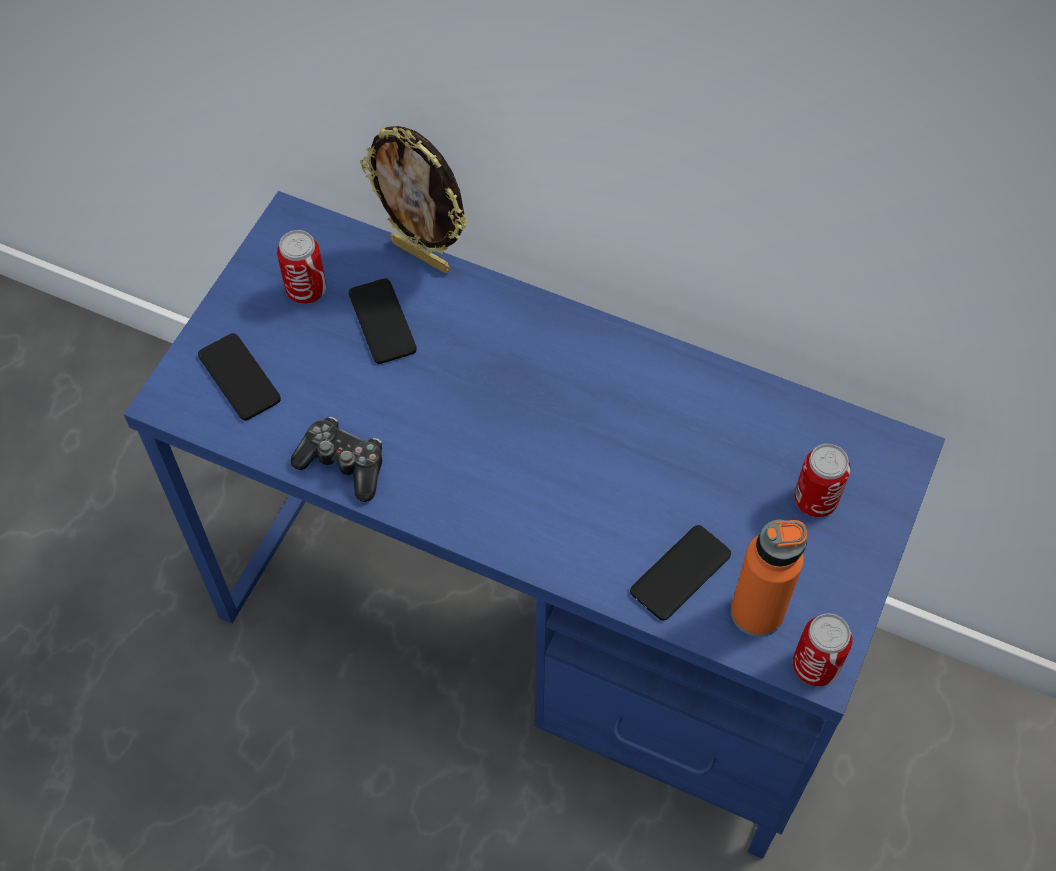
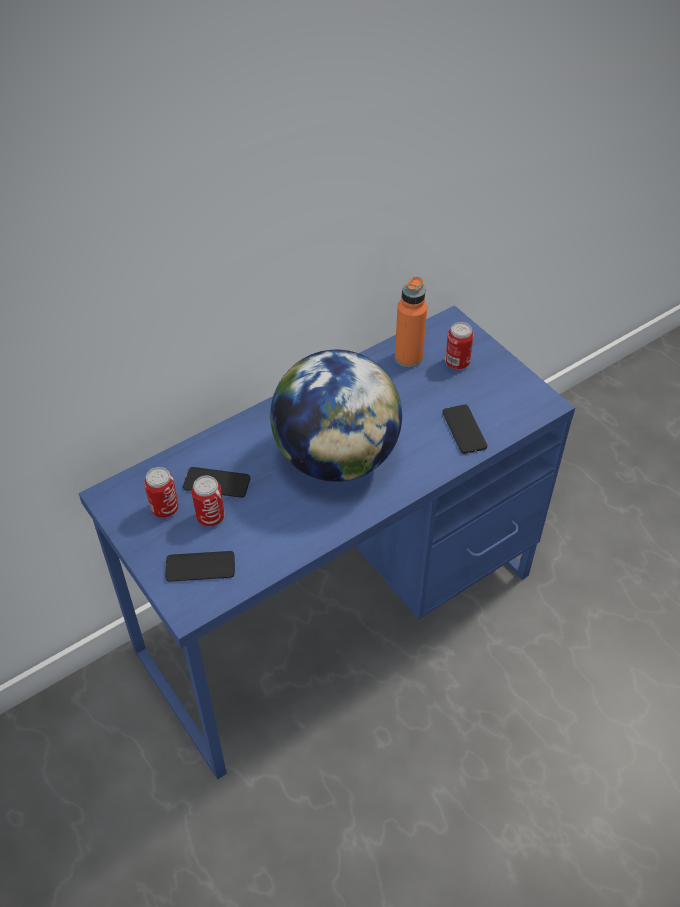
camera: 60 degrees left, 10 degrees down
(343, 464) = (299, 541): game controller -> none
(422, 255) = (186, 446): picture frame -> none
(514, 435) = (336, 458): none -> globe
(757, 612) = (504, 412): orange bottle -> orange bottle (408, 358)
(815, 666) = (545, 405): can -> can (210, 517)

